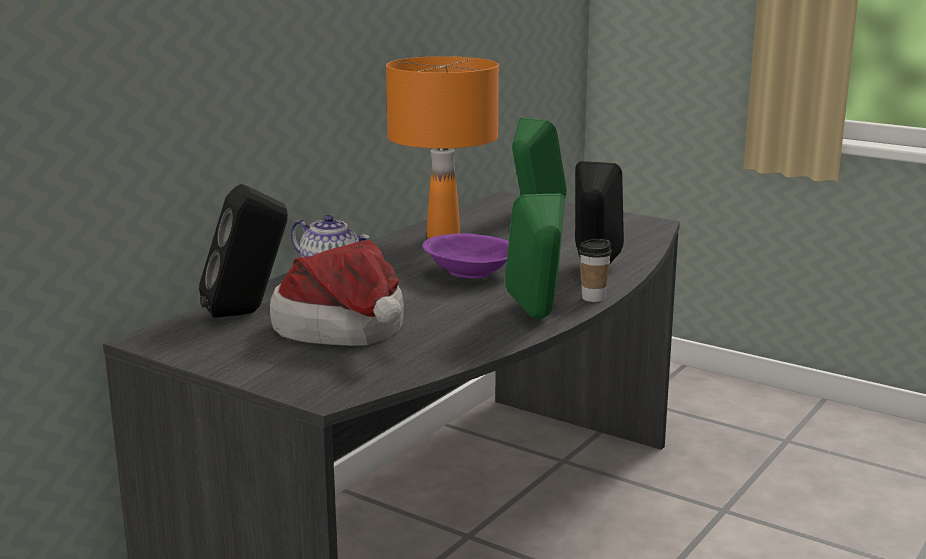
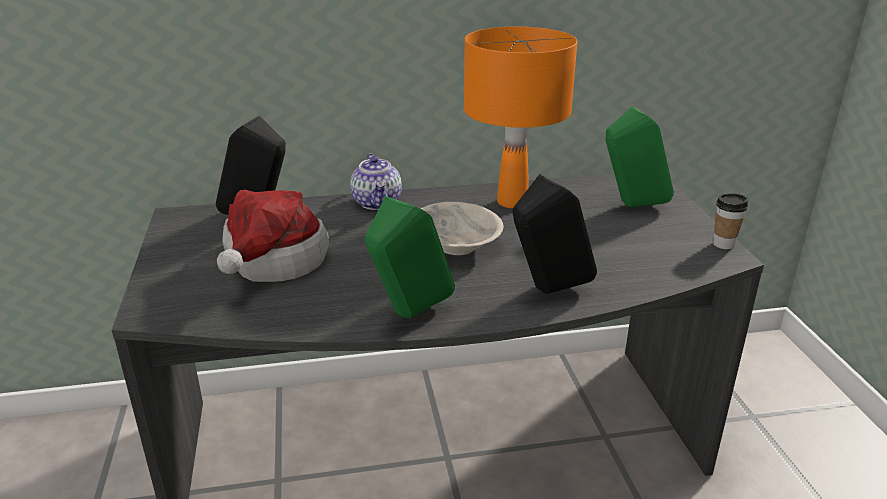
camera: 45 degrees right, 10 degrees up
(470, 274) = (456, 246): purple bowl -> beige bowl
(593, 298) = (493, 317): cup -> cup (723, 244)

